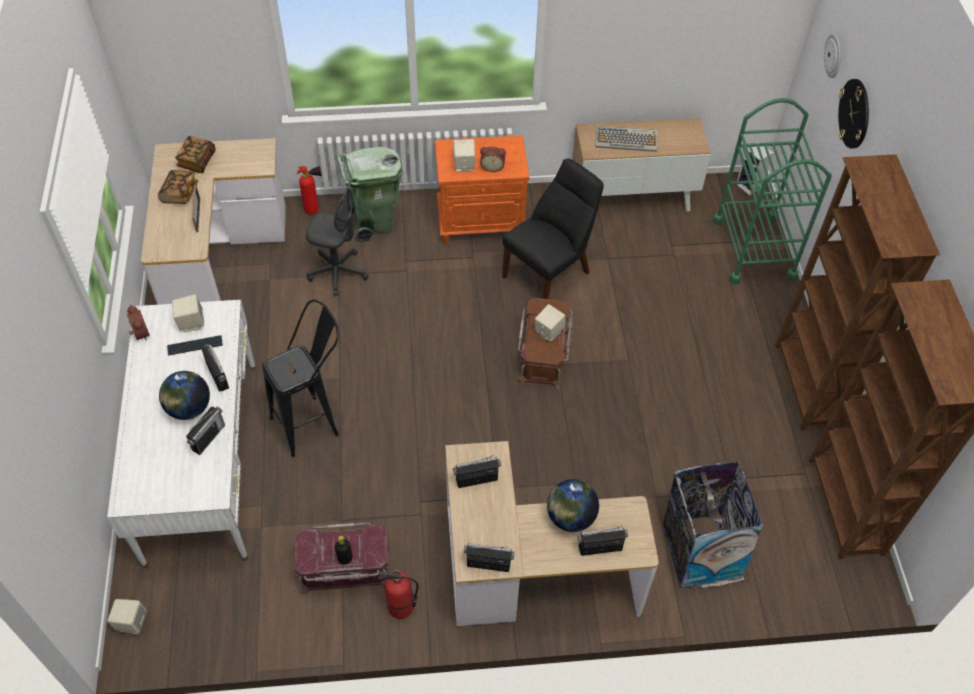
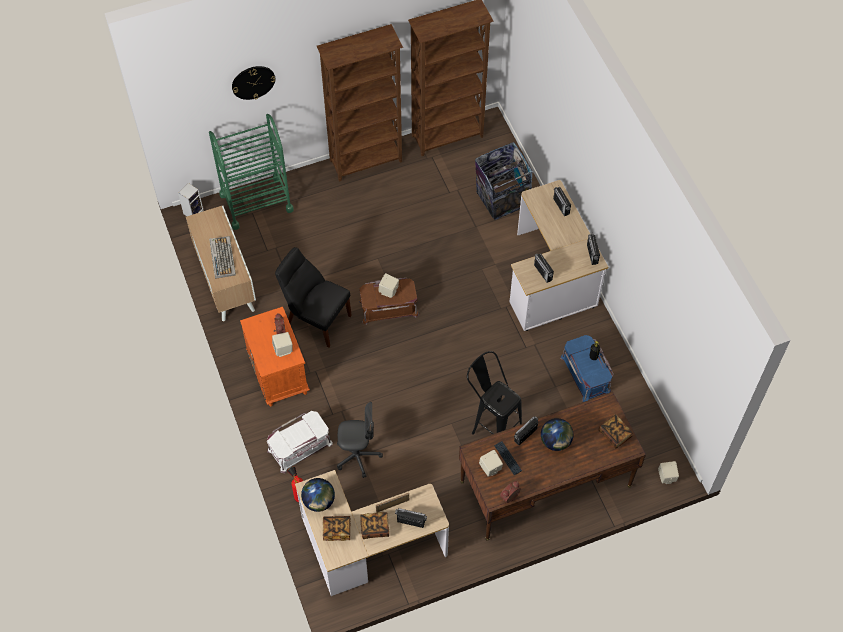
camera: 105 degrees left, 5 degrees up
(159, 486) = (614, 434): none -> book
(202, 461) = (545, 484): white desk -> brown desk
(208, 438) = (571, 421): radio -> radio (411, 521)
(338, 272) = (358, 456): grey office chair -> grey office chair turned 90 degrees clockwise
(344, 569) = (586, 374): red storage box -> blue storage box
(374, 222) = (300, 447): green trash can -> white storage box
(400, 607) = (597, 338): fire extinguisher -> none
(570, 517) = (548, 223): globe -> globe (319, 501)
(833, 55) = (201, 94): wall clock -> none

